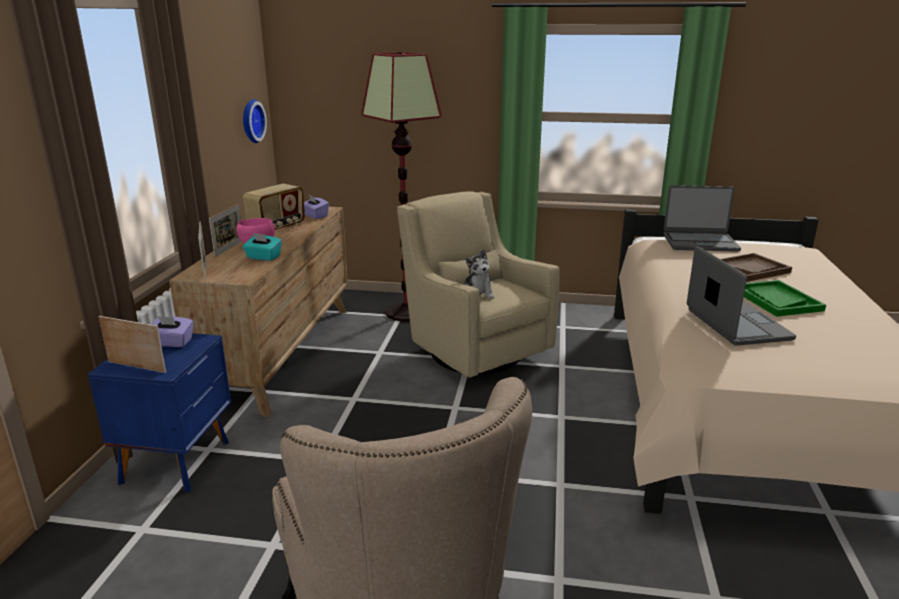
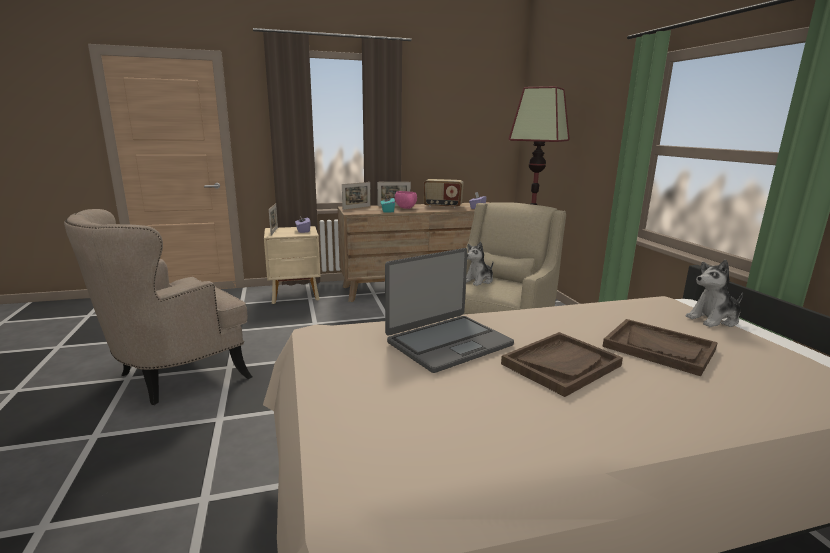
camera: 65 degrees right, 5 degrees down
(178, 461) = (296, 295): blue nightstand -> beige nightstand
(251, 121) = (487, 142): wall clock -> none
(700, 242) = (713, 319): laptop -> plush toy
(776, 300) = (561, 365): green tray -> brown tray

